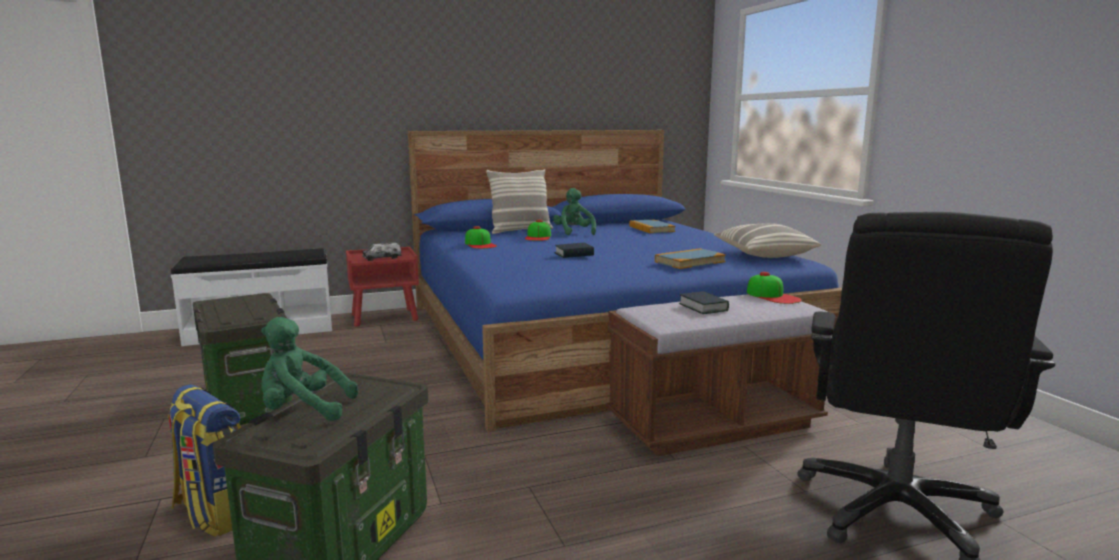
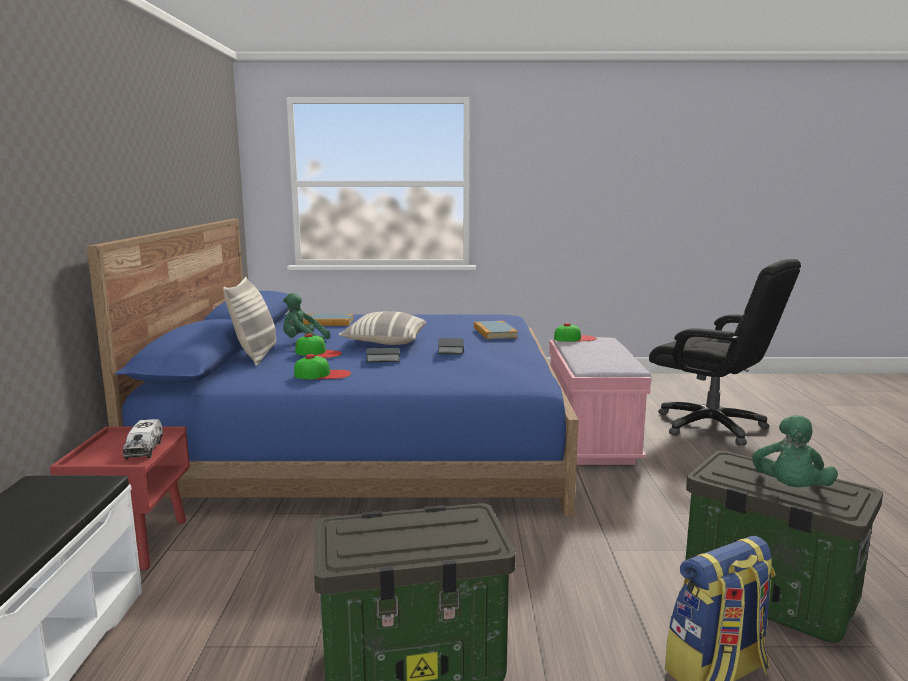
camera: 70 degrees left, 0 degrees up
(703, 307) = (598, 354): book -> book (383, 359)
(714, 424) = (590, 438): brown bench -> pink bench
(763, 254) = (478, 317): pillow -> pillow (385, 342)

